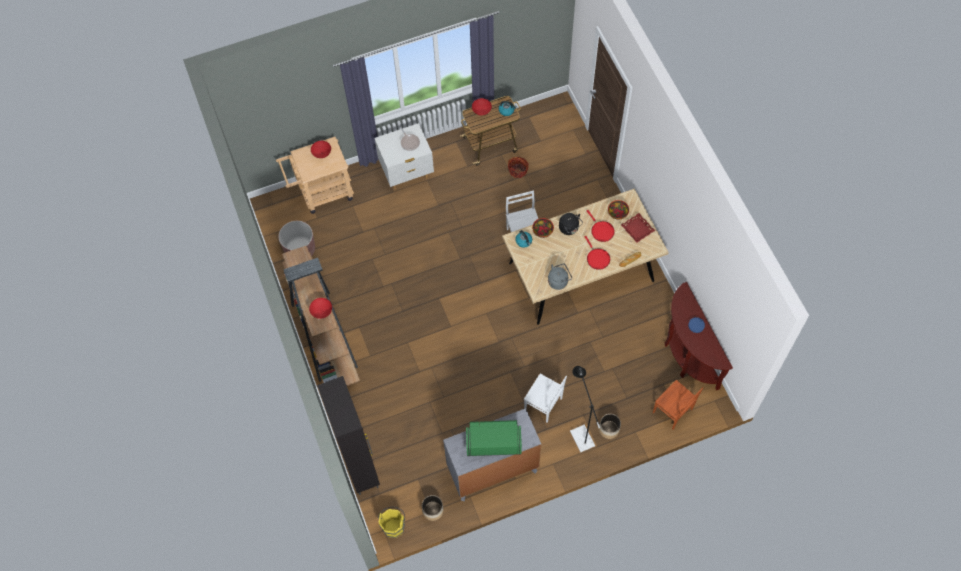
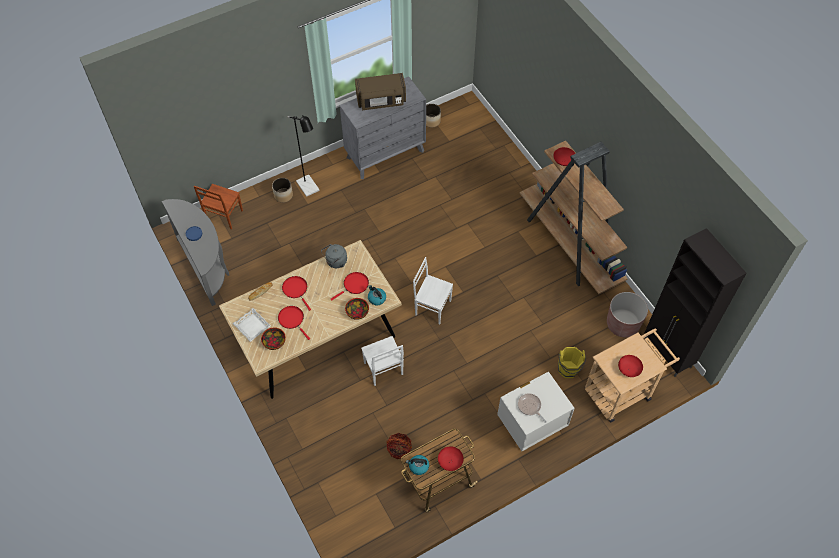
camera: 170 degrees right, 5 degrees down
(361, 468) = (500, 143): black cabinet -> black cabinet (667, 354)
(394, 526) = (461, 108): yellow bucket -> yellow bucket (568, 371)
(493, 443) = (381, 101): green microwave -> brown microwave
(543, 256) = (354, 285): none -> red frying pan
(543, 405) = (345, 208): white chair -> white chair (432, 307)
(569, 229) = (327, 318): black kettle -> none
(637, 229) = (252, 326): red tray -> white tray
(672, 412) = (224, 216): brown chair -> brown chair turned 105 degrees counterclockwise
(687, 354) = (206, 267): brown console table -> grey console table

